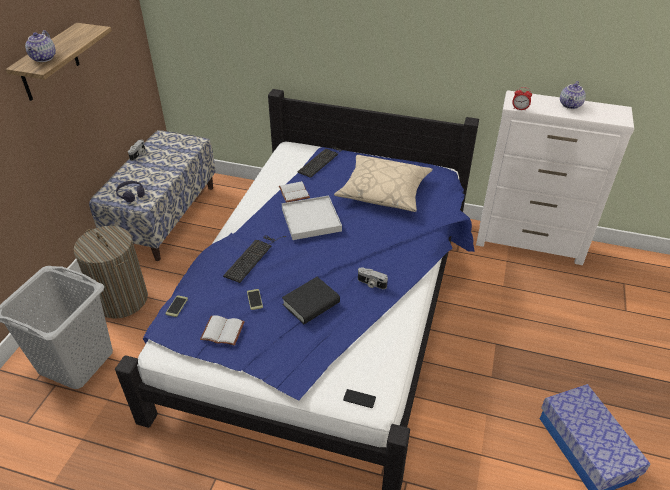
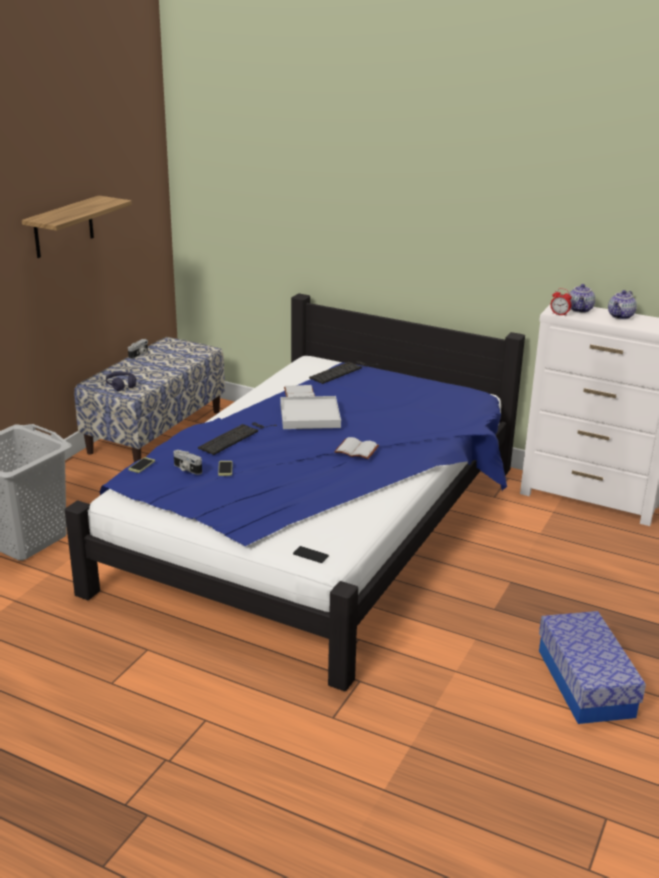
camera: 10 degrees right, 15 degrees down
(44, 58) = (60, 215): teapot -> teapot (580, 310)
(122, 300) = (88, 495): laundry basket -> none
(223, 330) = (184, 487): white book -> white book (357, 449)
(311, 304) = (284, 478): black book -> none
(371, 284) = (357, 470): camera -> camera (186, 469)
(383, 191) = (402, 402): beige pillow -> none

